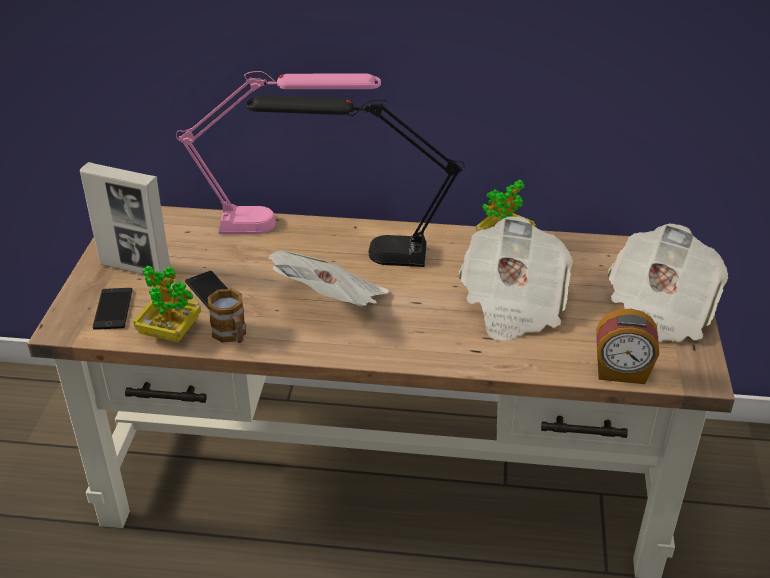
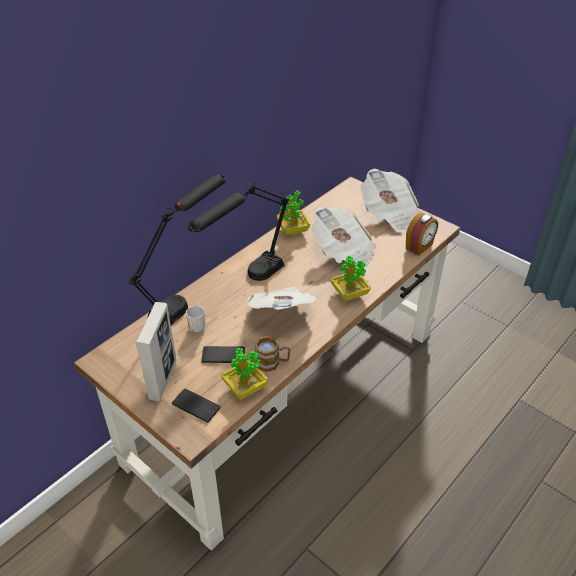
camera: 55 degrees left, 5 degrees up
(135, 268) = (162, 379): picture frame -> picture frame turned 45 degrees counterclockwise
(236, 253) = (195, 329): none -> mug
(285, 223) = (188, 297): pink table lamp -> black table lamp
(430, 346) = (349, 294): none -> potted plant

